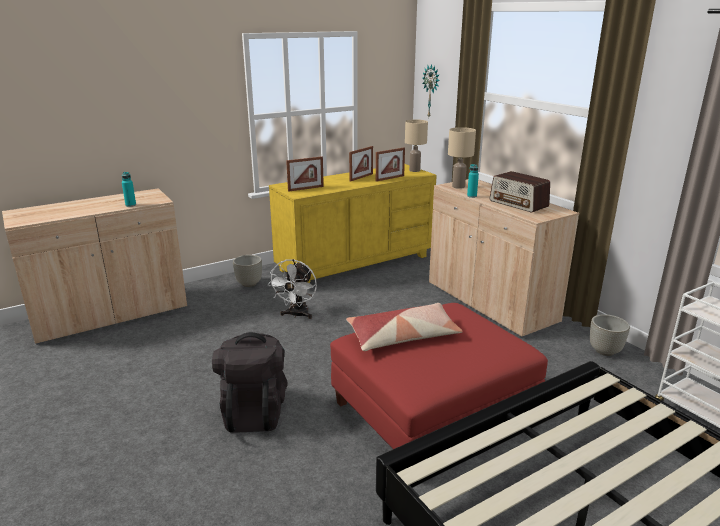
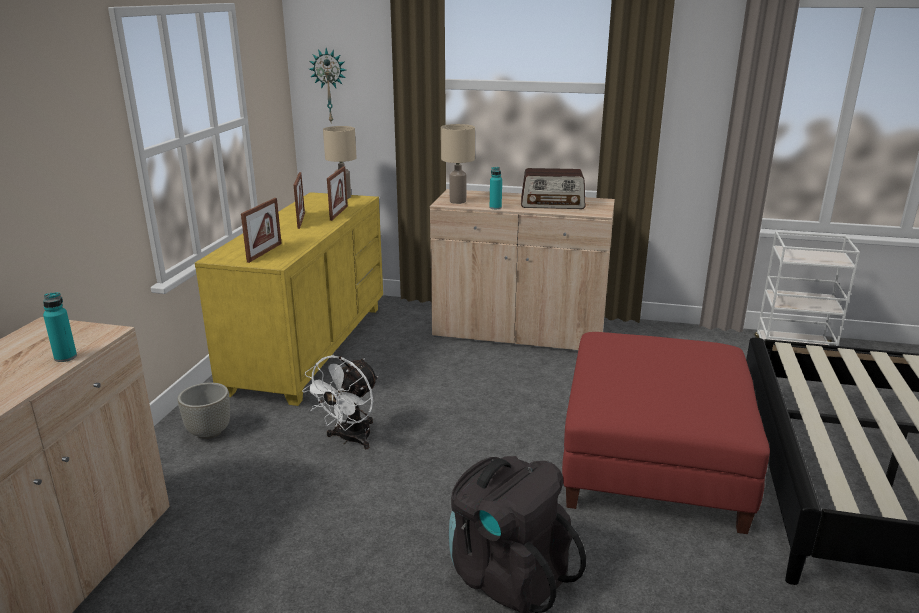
camera: 45 degrees left, 0 degrees up
(296, 315) = (349, 439): white fan -> white fan turned 60 degrees clockwise
(403, 336) = (630, 383): pillow -> none
(605, 351) = (668, 336): grey planter -> none

